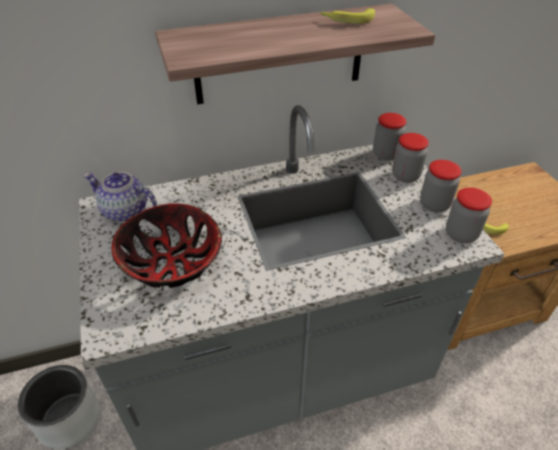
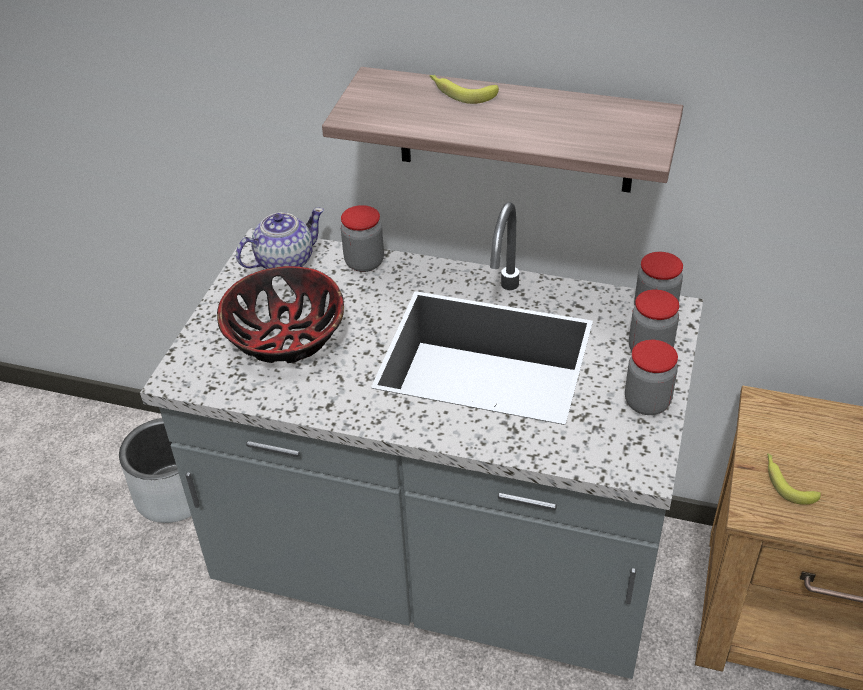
camera: 35 degrees right, 0 degrees up
(126, 211) = (284, 261): teapot -> teapot turned 90 degrees clockwise
(347, 20) = (586, 115): banana -> banana (461, 92)
(461, 234) = (640, 452): jar -> jar (364, 262)

